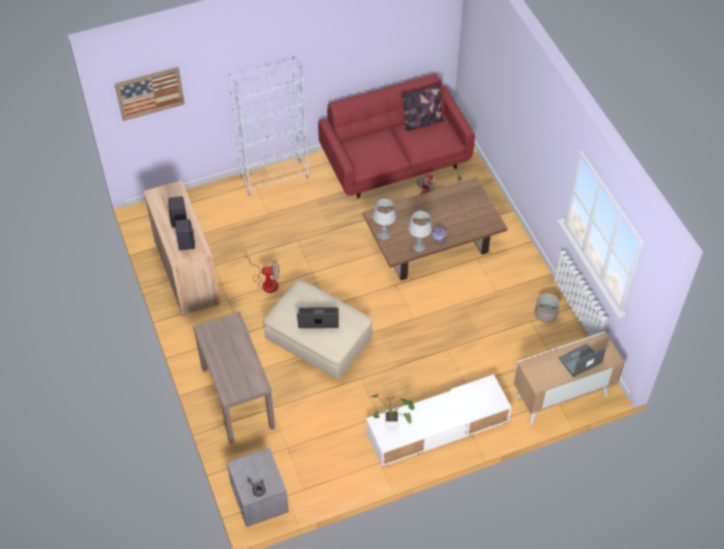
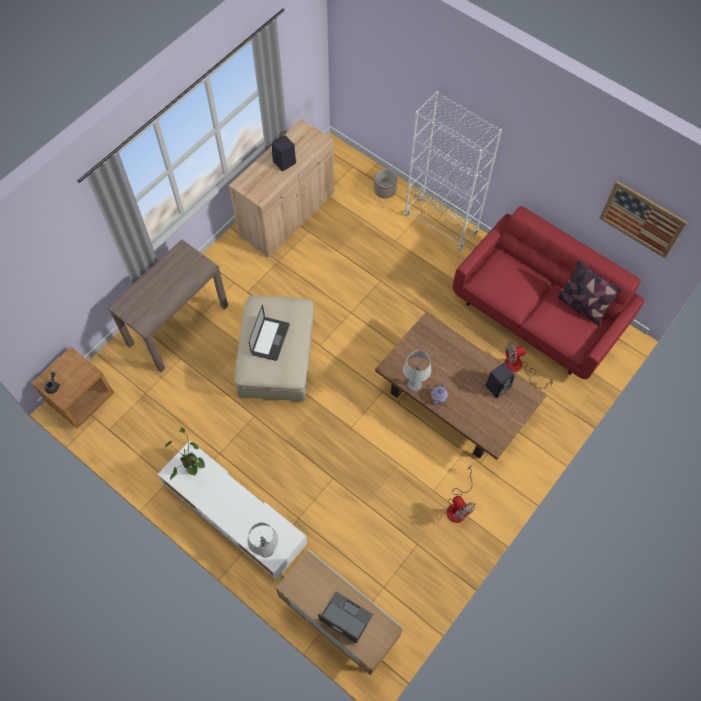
camera: 60 degrees right, 10 degrees up
(150, 93) = (368, 44): picture -> picture (642, 219)
(186, 242) = (262, 181): black speaker -> black speaker (498, 386)
(259, 499) = (81, 398): grey nightstand -> brown nightstand
(266, 282) = (316, 281): fan -> fan (458, 506)
(318, 319) = (270, 339): laptop -> laptop turned 45 degrees clockwise
(384, 235) = (408, 345): grey table lamp -> grey table lamp (266, 550)
(545, 313) = (436, 555): planter -> planter (385, 190)

